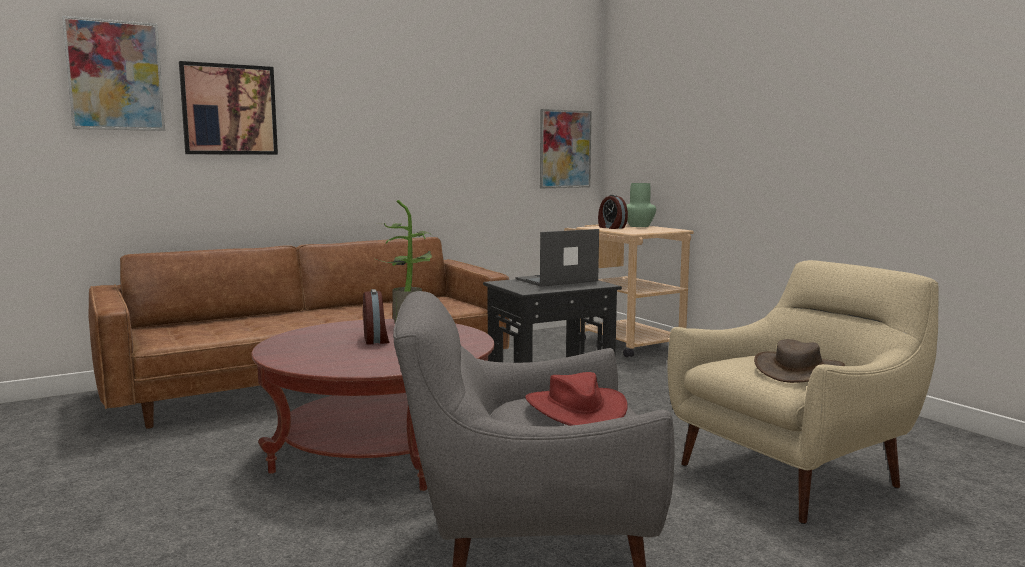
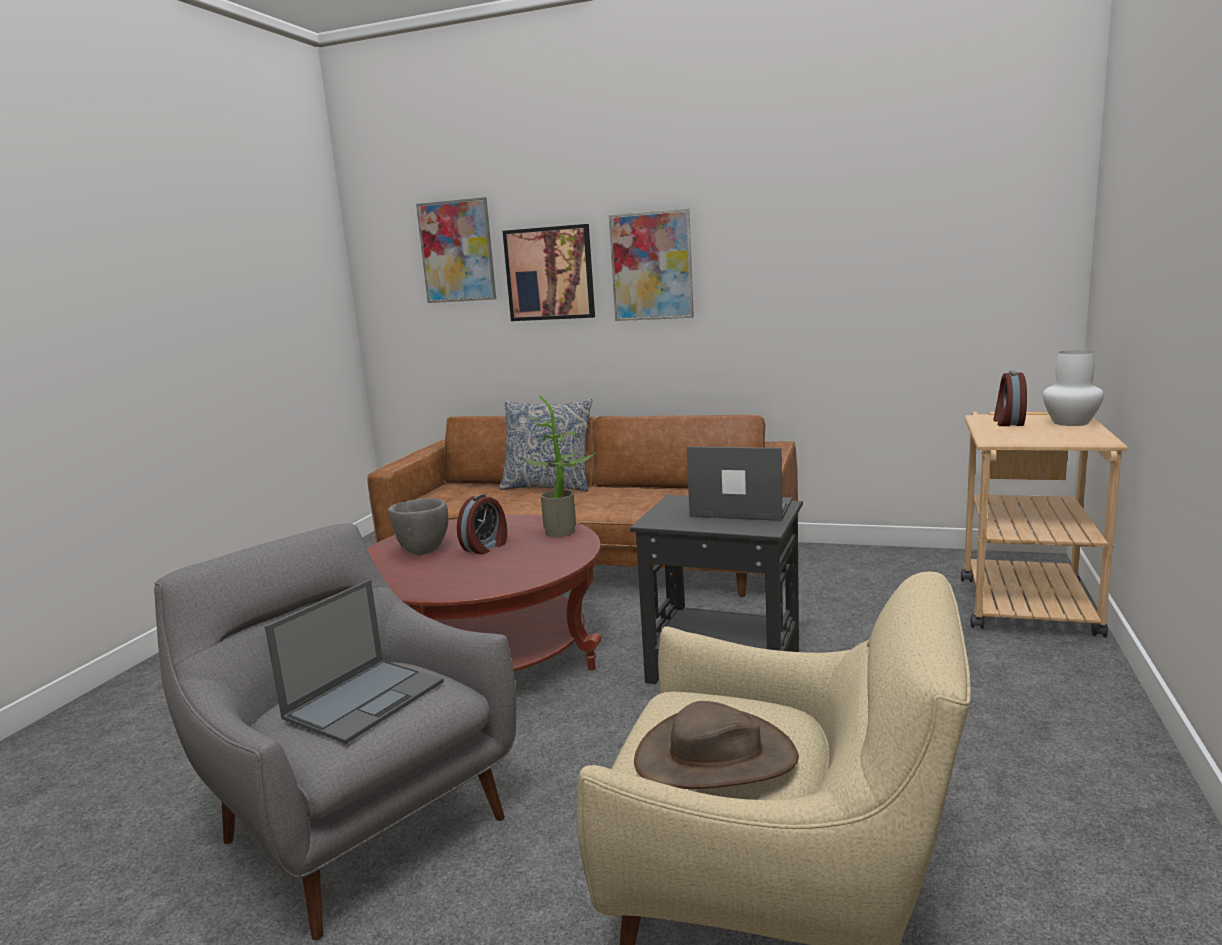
camera: 50 degrees right, 5 degrees up
(262, 315) = (548, 486): none -> pillow
(324, 351) = (423, 550): none -> grey bowl
(564, 149) = (1005, 288): picture -> picture (651, 266)
(575, 409) = (365, 699): red hat -> laptop
(639, 226) = (1070, 422): green vase -> white vase

